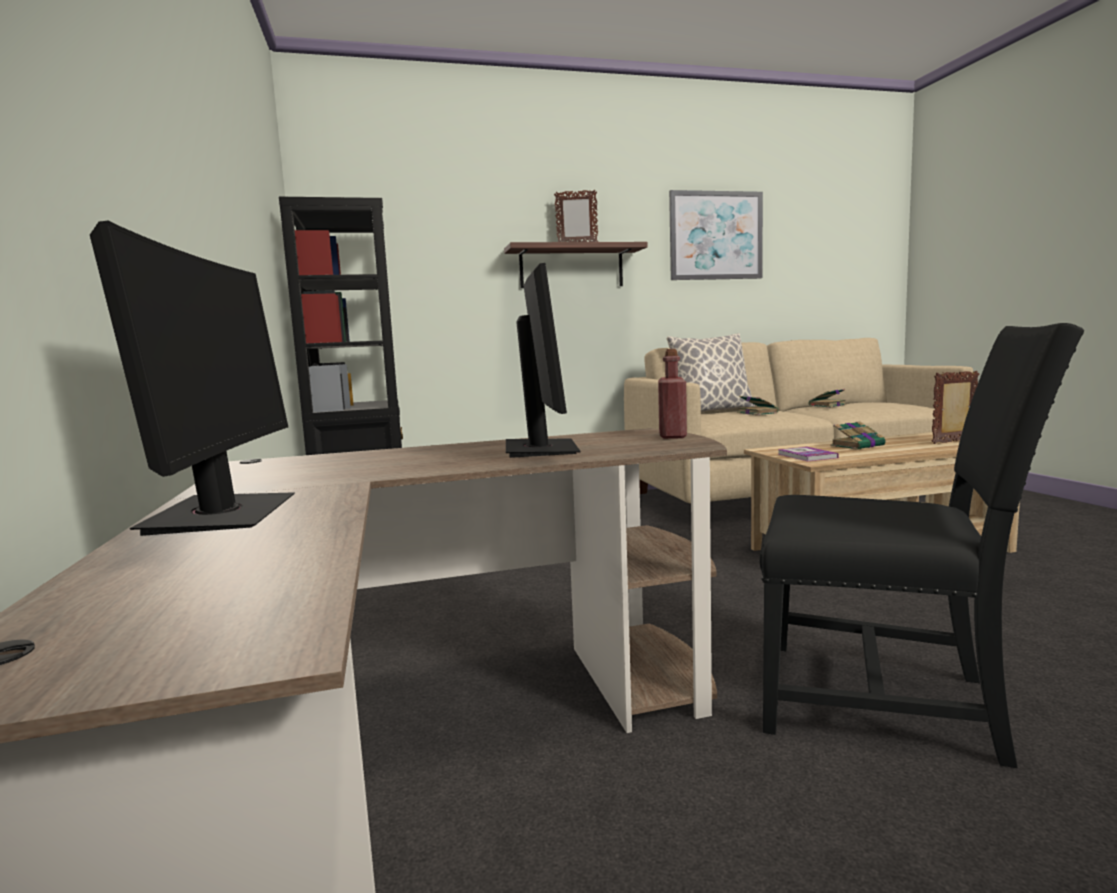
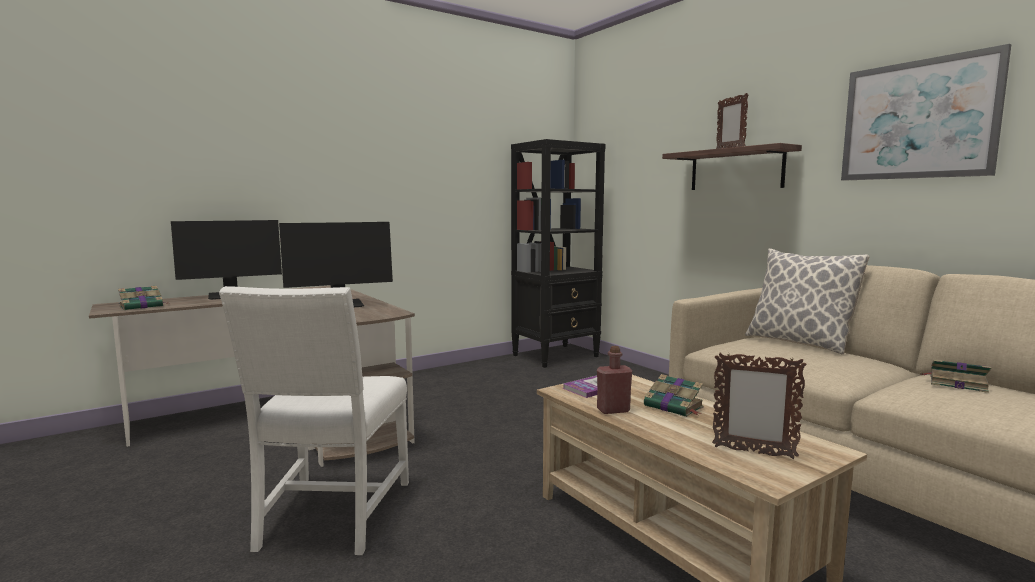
camera: 70 degrees right, 0 degrees up
(672, 436) = (372, 317): red bottle -> red bottle (613, 410)
(756, 413) = (796, 355): book -> book (143, 306)
(885, 701) = (331, 516): black chair -> white chair
(954, 441) = (753, 452): picture frame -> picture frame turned 150 degrees clockwise

